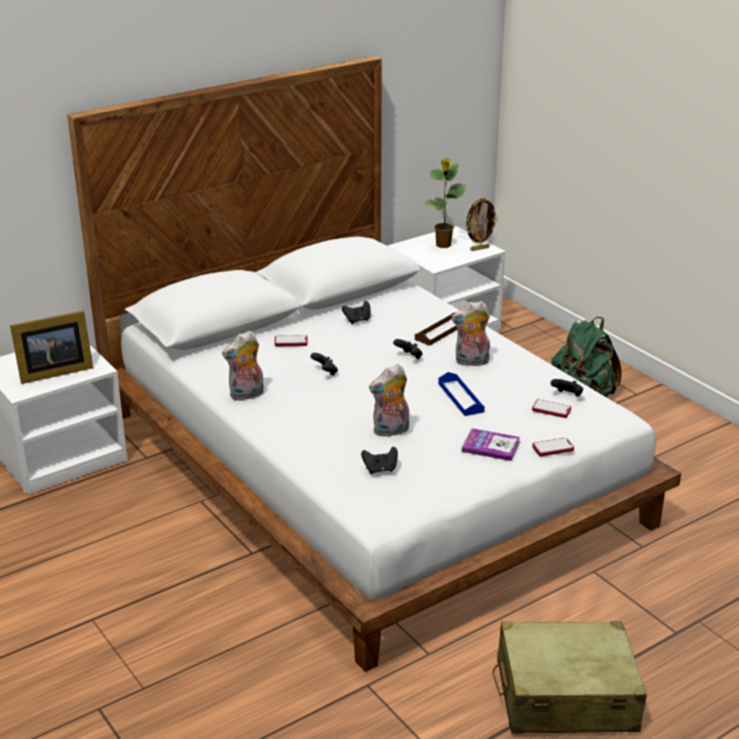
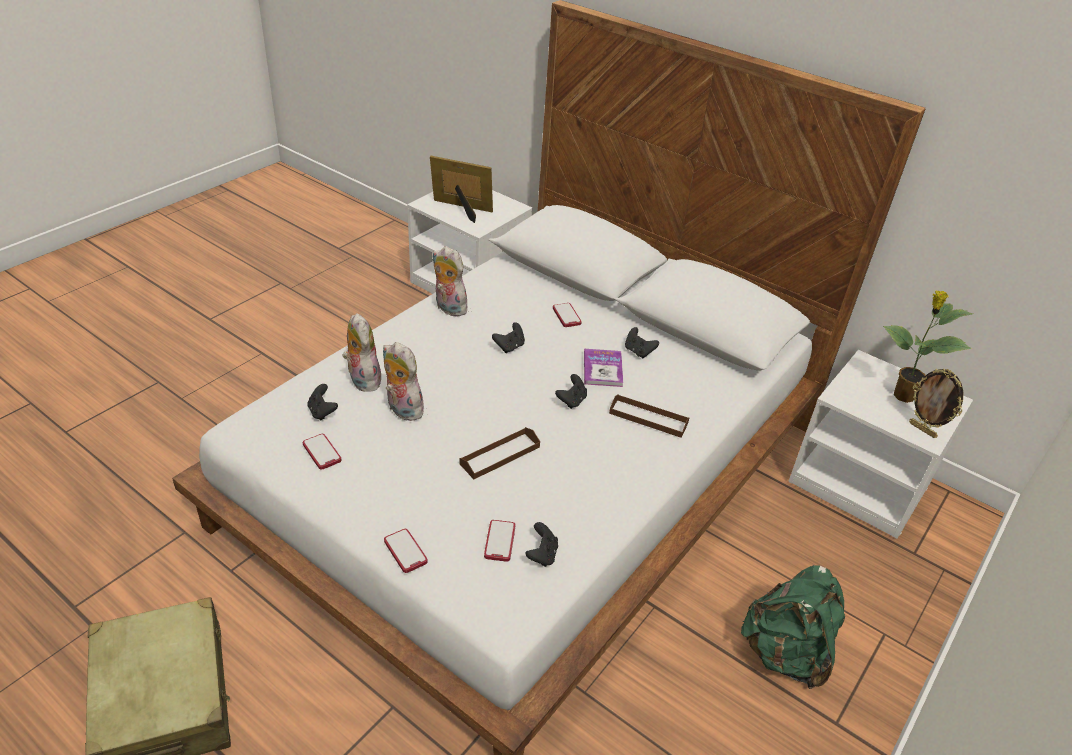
camera: 70 degrees right, 10 degrees up
(52, 372) = (462, 210): picture frame -> picture frame turned 150 degrees clockwise
(431, 476) = (322, 452): none -> phone
(460, 397) = (500, 455): blue tray -> brown tray
(471, 362) = (586, 454): plush toy -> plush toy (362, 380)
(491, 446) = (397, 494): book -> book (602, 369)

